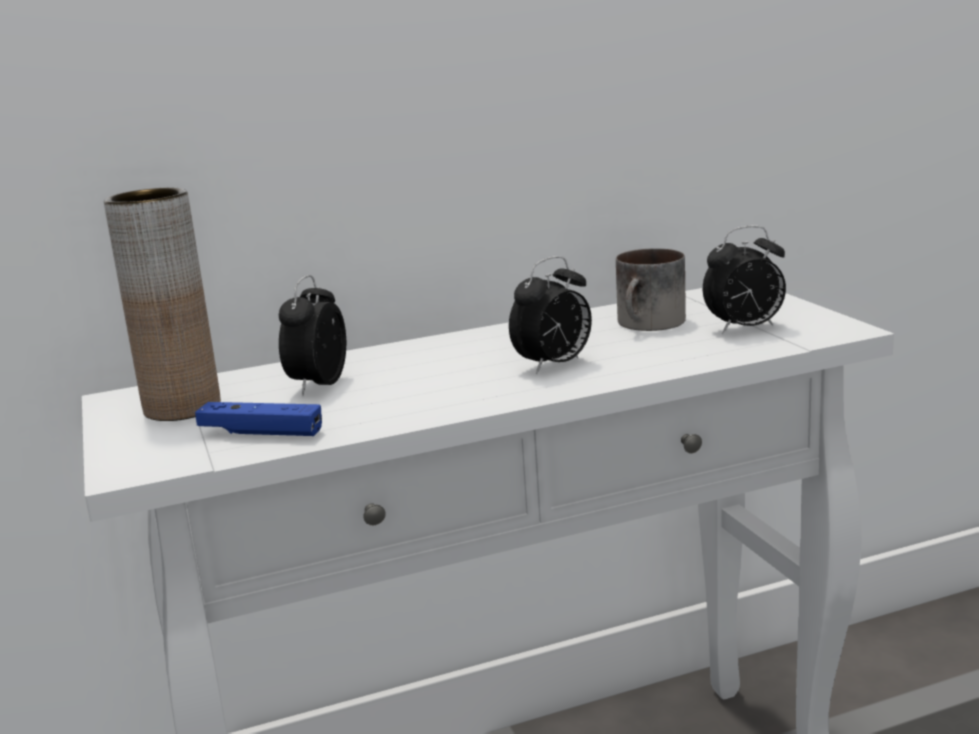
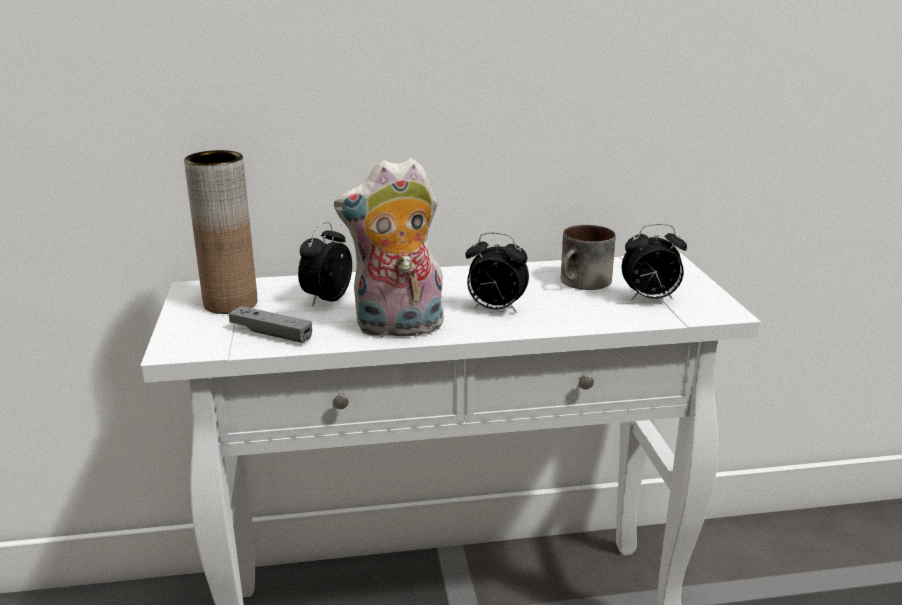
camera: 10 degrees right, 5 degrees up
(261, 432) = (271, 333): blue game controller -> grey game controller
(436, 403) = (397, 328): none -> plush toy
(554, 365) = (495, 309): alarm clock -> alarm clock turned 45 degrees clockwise

